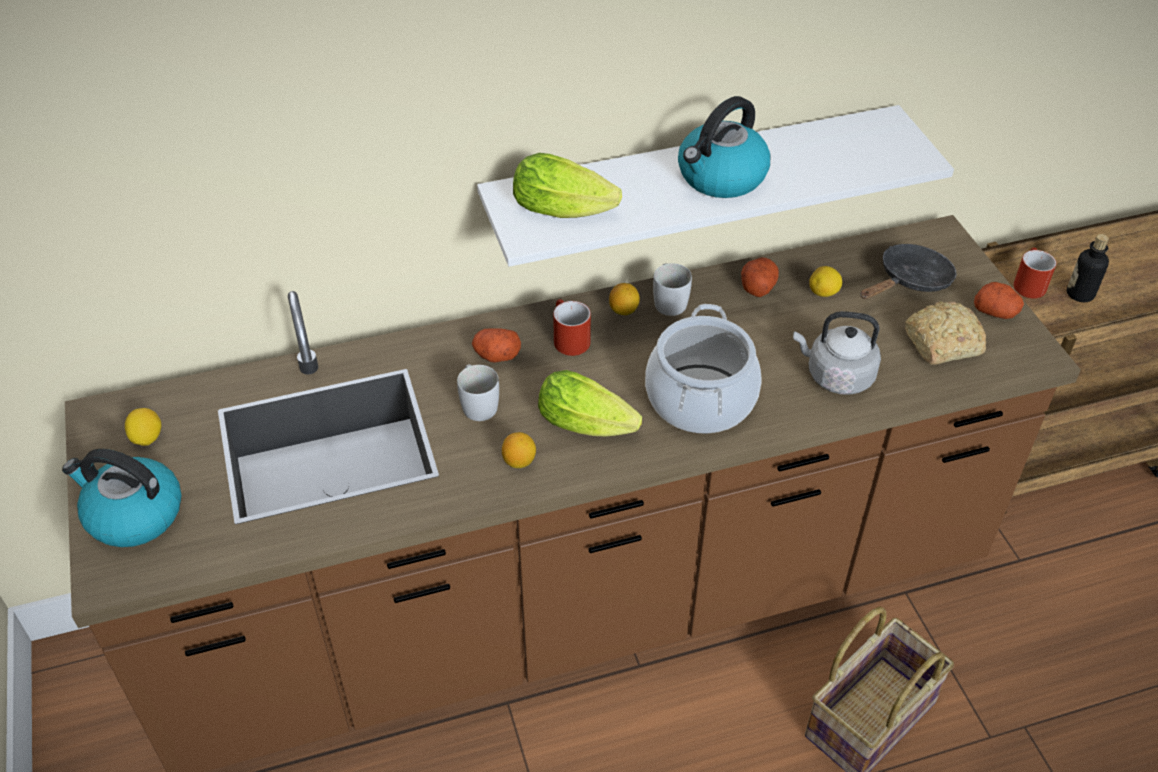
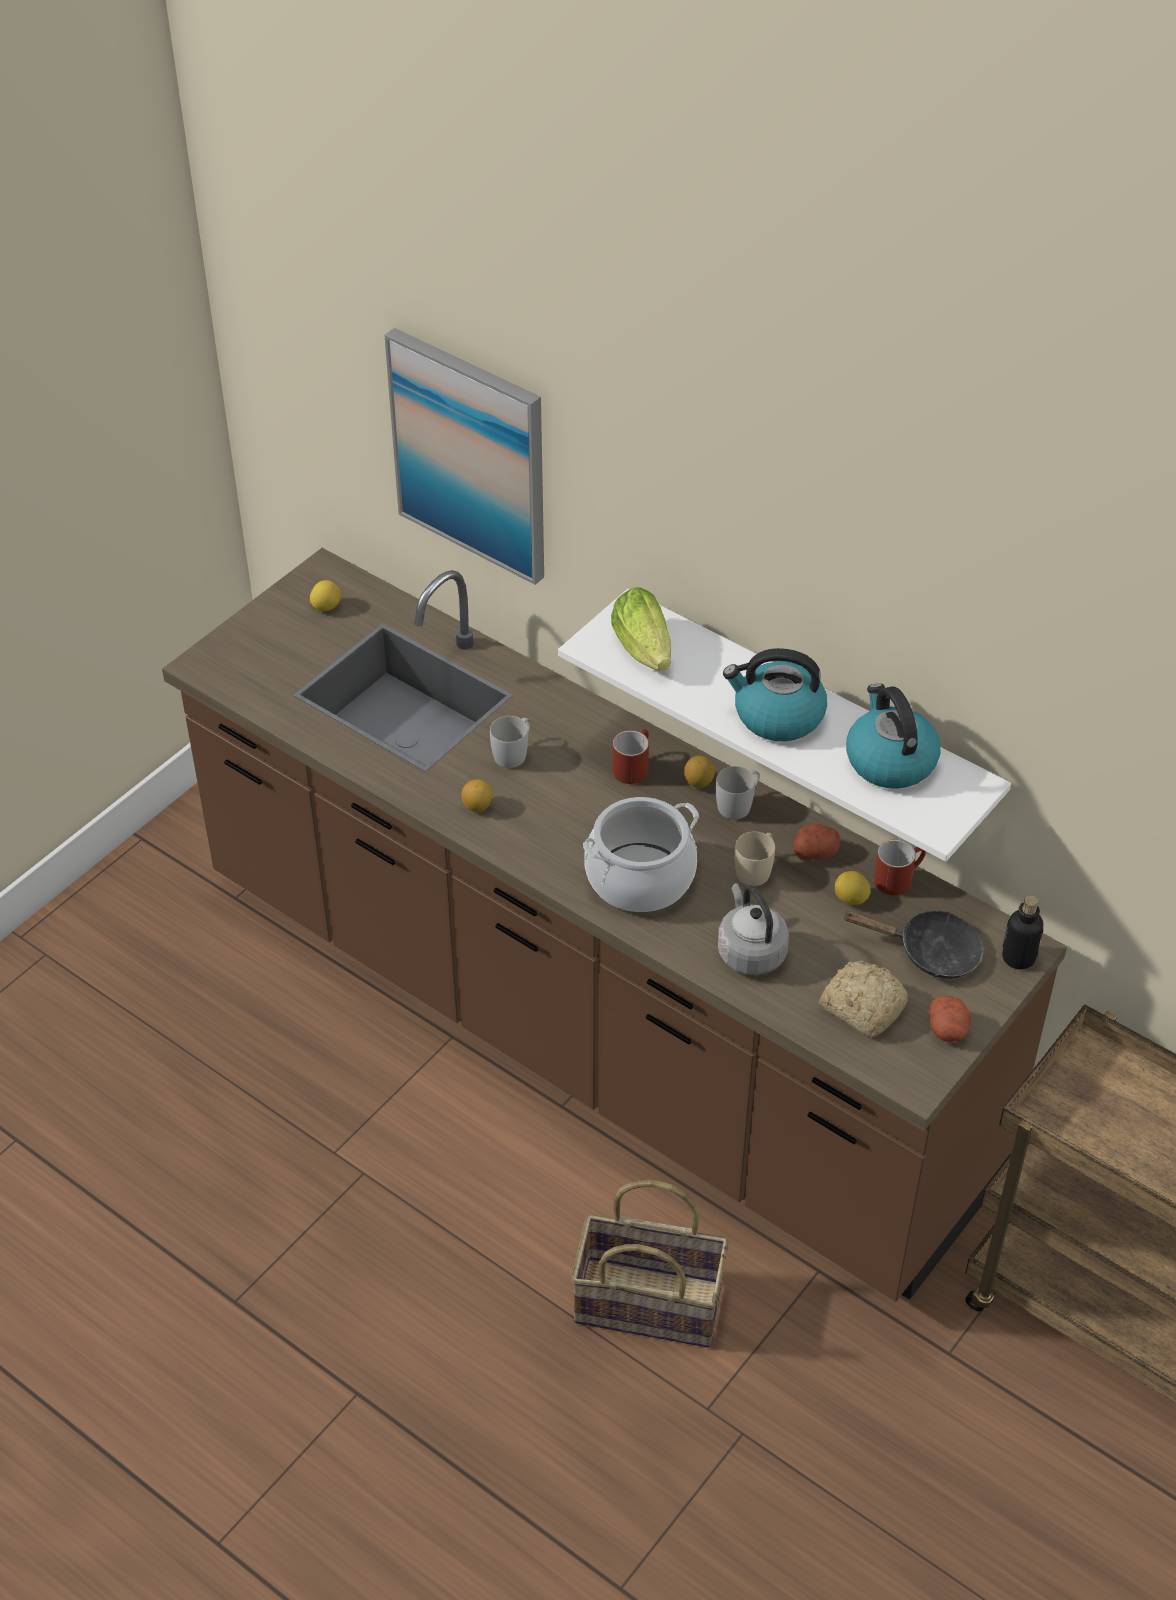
camera: 55 degrees right, 0 degrees up
(133, 515) = (258, 643): kettle -> kettle (889, 760)
(247, 159) = (470, 454): none -> picture
(496, 355) = (574, 735): potato -> none
(590, 425) = (551, 827): lettuce -> none
(749, 327) = (756, 869): none -> beige mug
(1027, 283) = (1098, 1073): red mug -> red mug (898, 877)
(1080, 294) = (1125, 1122): bottle -> bottle (1018, 957)

